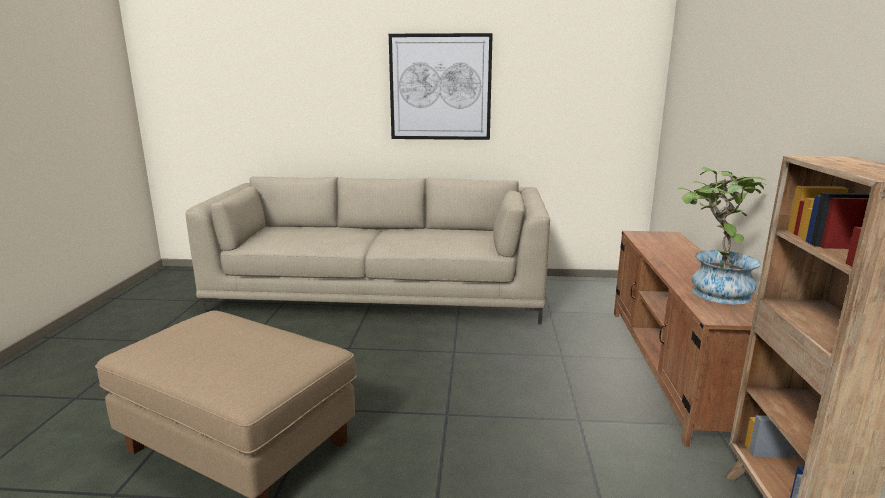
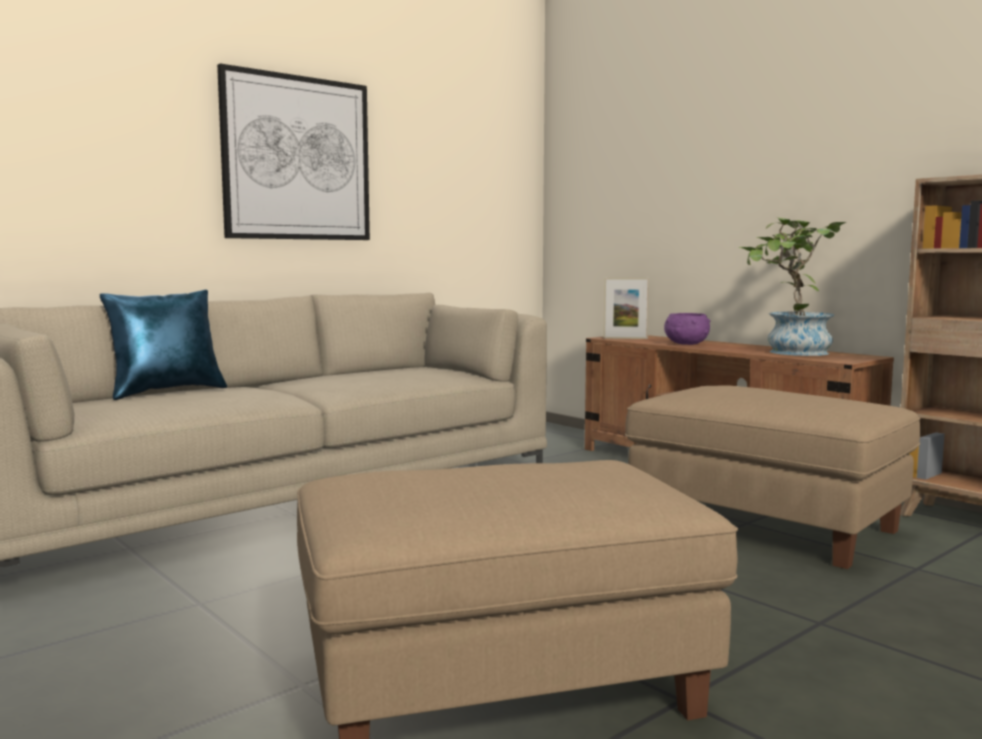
camera: 45 degrees left, 10 degrees down
(325, 227) = (167, 392): none -> blue pillow
(588, 428) = (766, 524): none -> beige ottoman
(646, 238) = (625, 338): none -> picture frame
(667, 256) = (686, 344): none -> purple bowl

